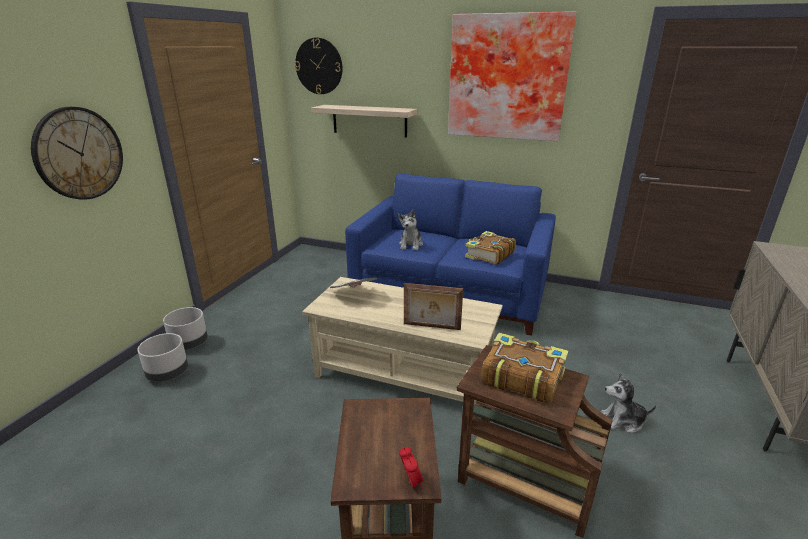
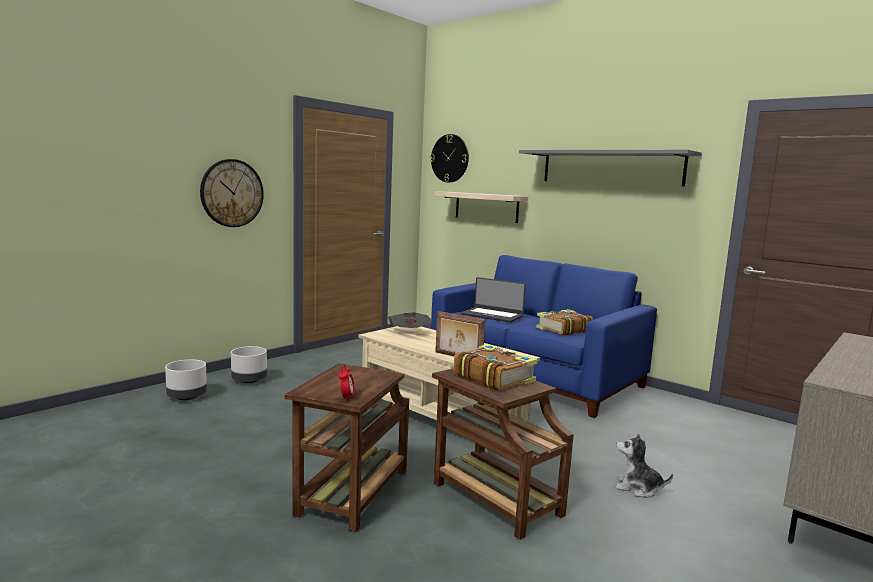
camera: 20 degrees right, 15 degrees down
(189, 344) = (276, 368): grey planter -> grey planter (186, 397)
(411, 245) = (492, 315): plush toy -> laptop
(507, 78) = (610, 168): picture -> grey shelf

